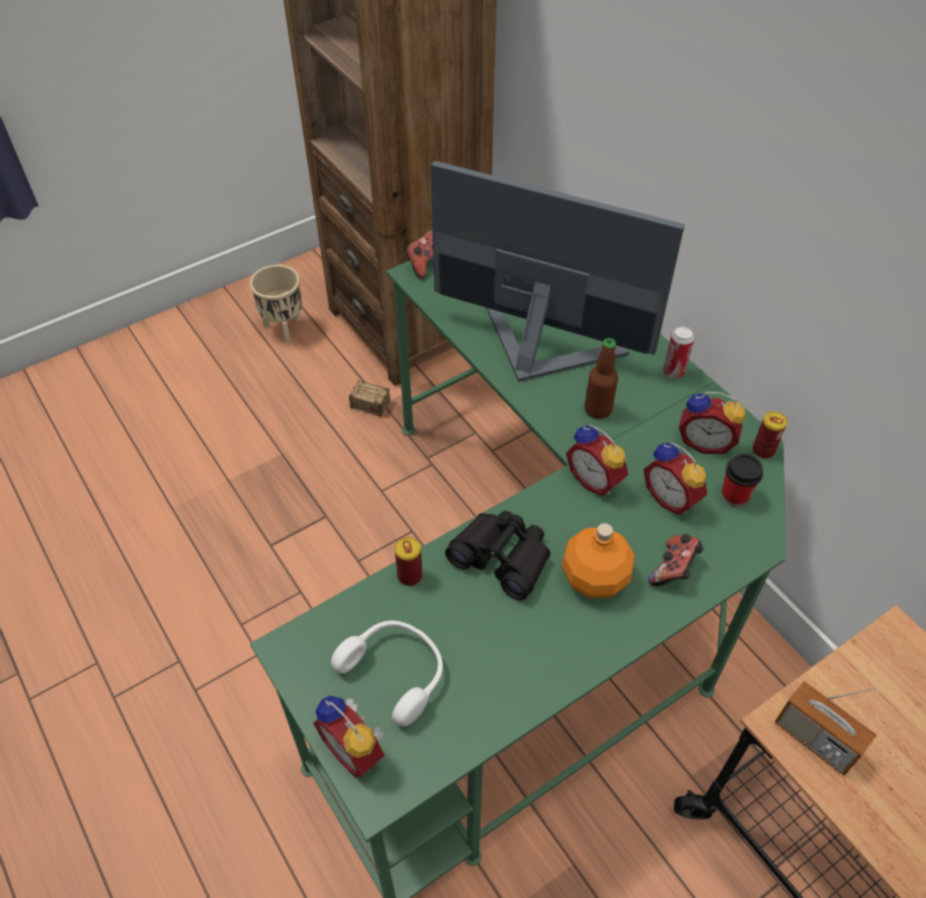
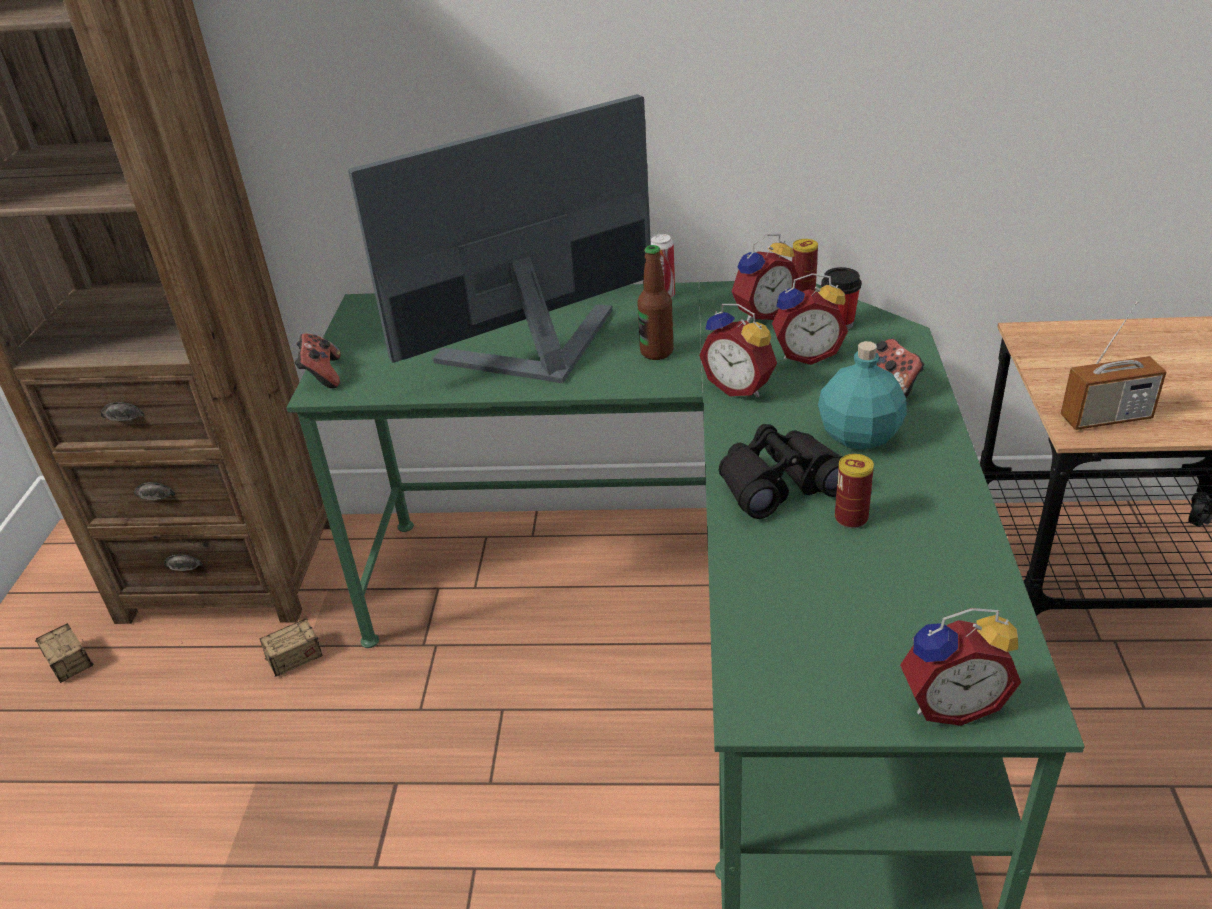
camera: 50 degrees left, 15 degrees down
(285, 328) = (80, 680): beige planter -> storage box
(396, 672) = (865, 624): white headphones -> none
(410, 576) = (740, 560): can -> can (851, 518)
(595, 577) = (858, 435): orange bottle -> turquoise bottle
(596, 479) = (740, 387): alarm clock -> alarm clock turned 45 degrees clockwise

